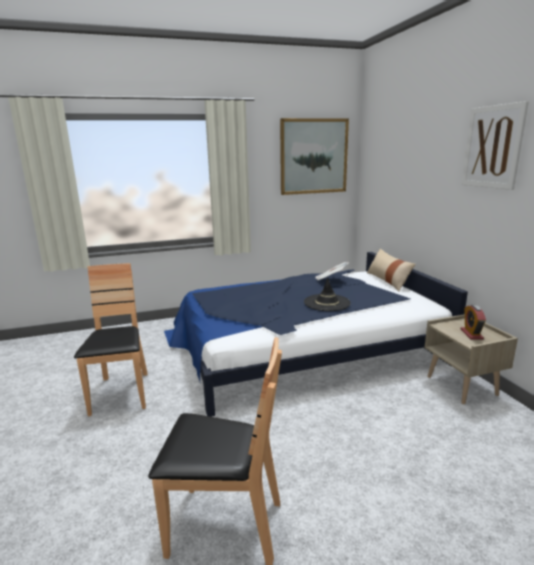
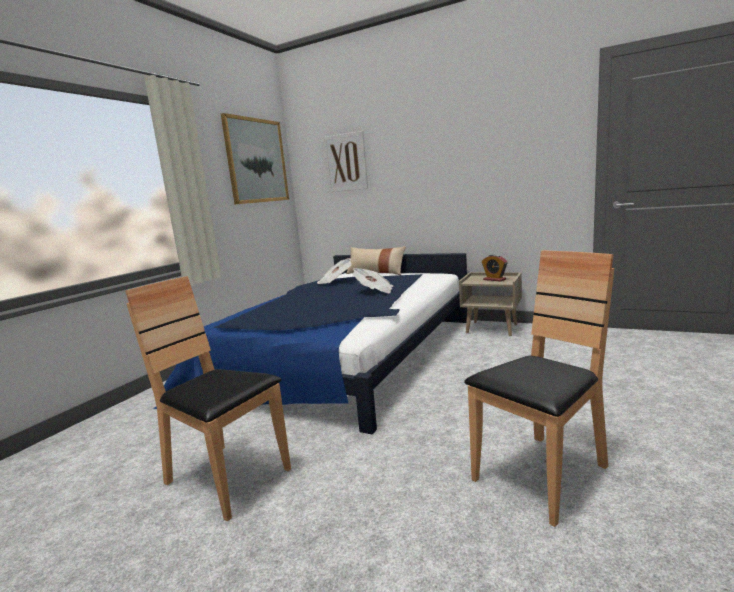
camera: 45 degrees left, 5 degrees down
(327, 303) = (374, 291): black hat -> newspaper
(493, 147) = (462, 131): picture -> picture (345, 162)

